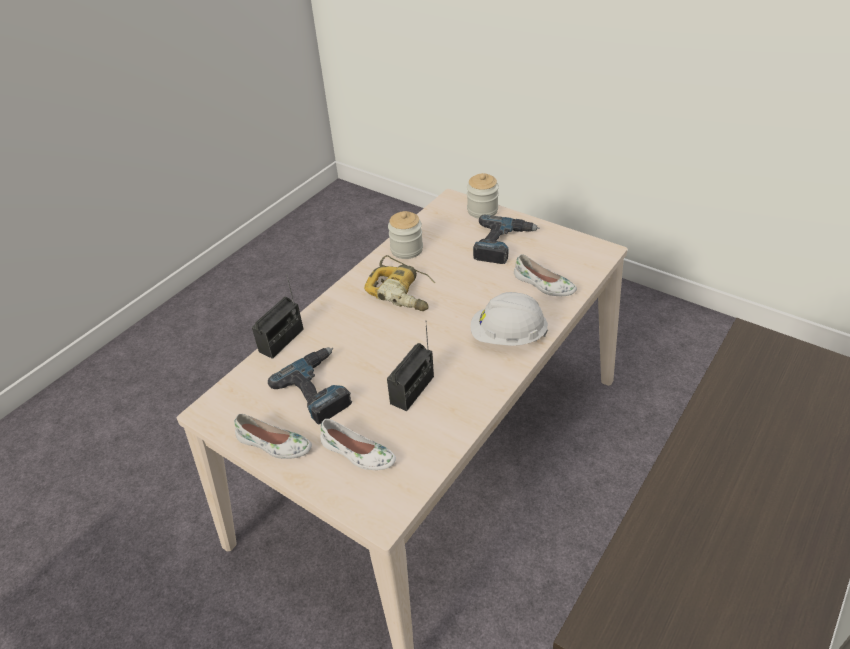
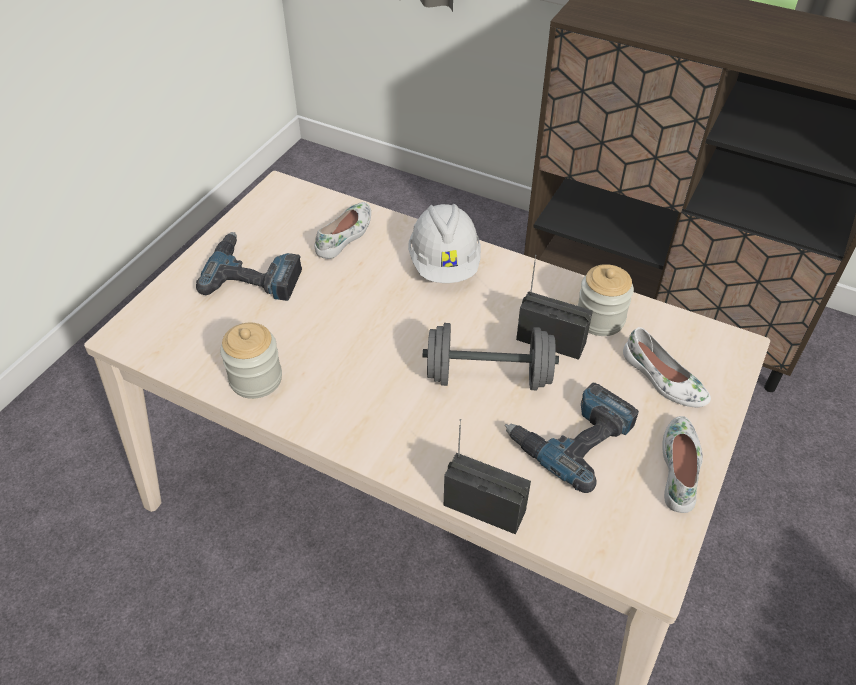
camera: 100 degrees left, 5 degrees up
(357, 453) = (662, 379): white shoe -> white shoe turned 120 degrees clockwise
(384, 351) = (488, 376): none -> grey dumbbell
(403, 291) = (359, 371): power drill -> none
(482, 210) = (163, 298): jar -> jar (600, 319)

